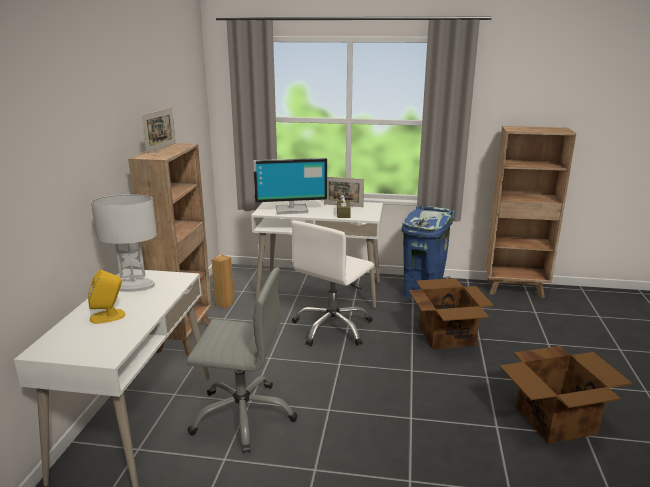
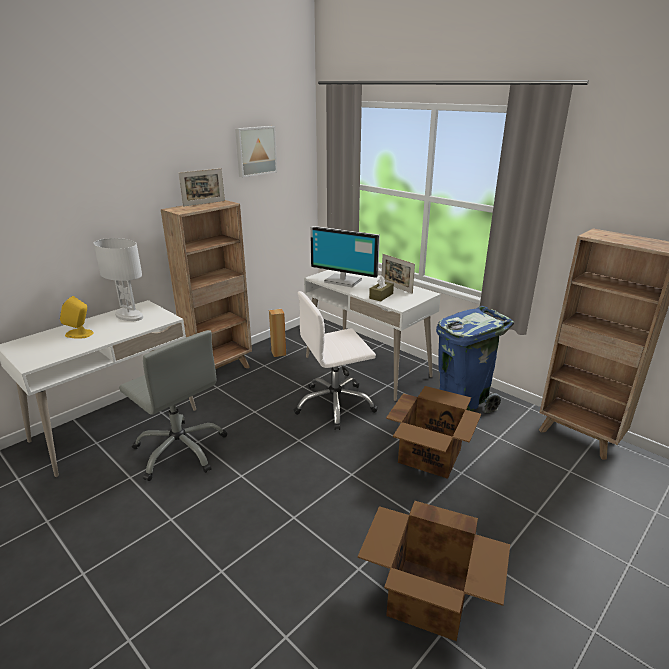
camera: 35 degrees right, 5 degrees up
(175, 89) = (255, 151): none -> picture

